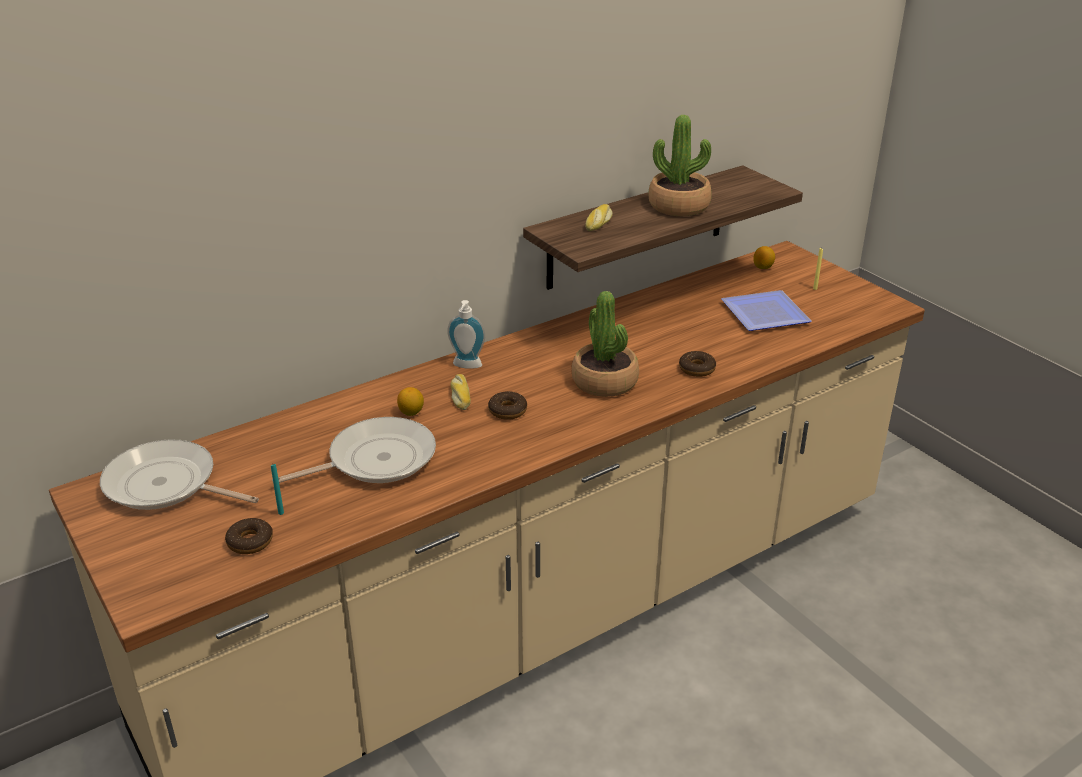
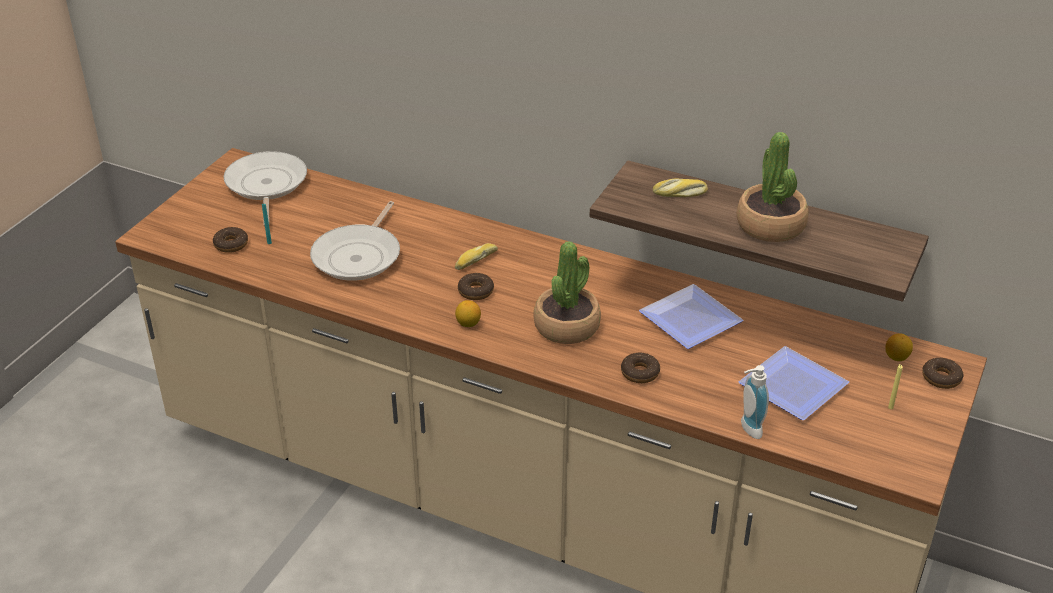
camera: 60 degrees right, 5 degrees up
(376, 460) = (359, 256): frying pan -> frying pan turned 75 degrees clockwise
(411, 412) = (433, 247): lemon -> lemon (468, 324)
(466, 366) = (522, 247): soap dispenser -> soap dispenser (747, 429)
(650, 324) = (694, 320): none -> plate
(797, 261) = (941, 378): none -> donut

